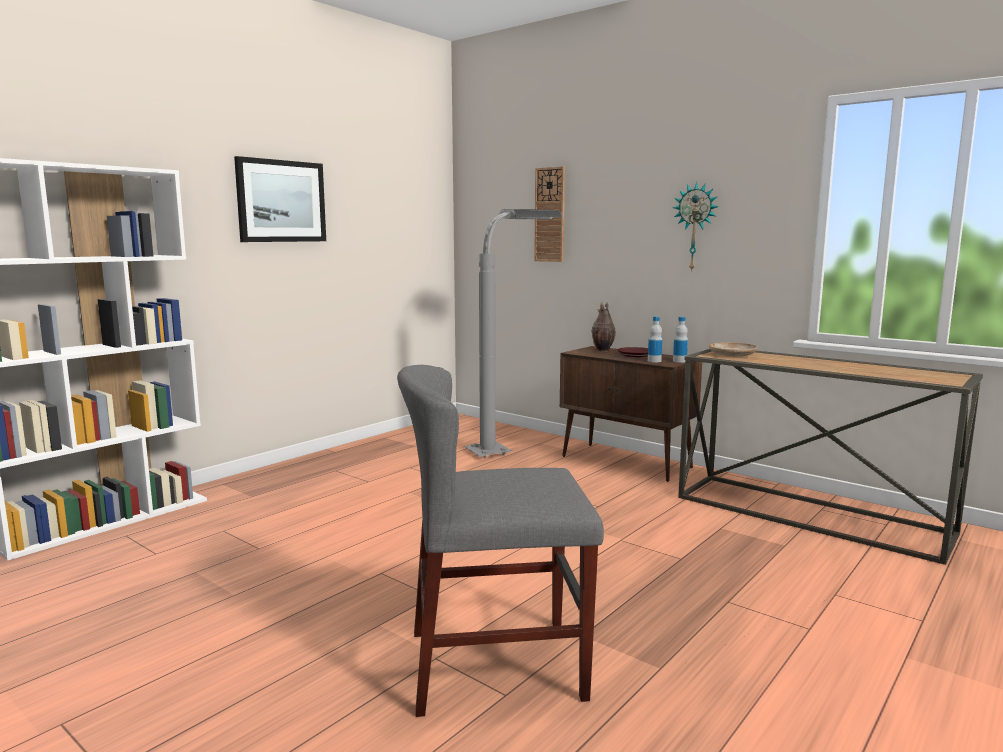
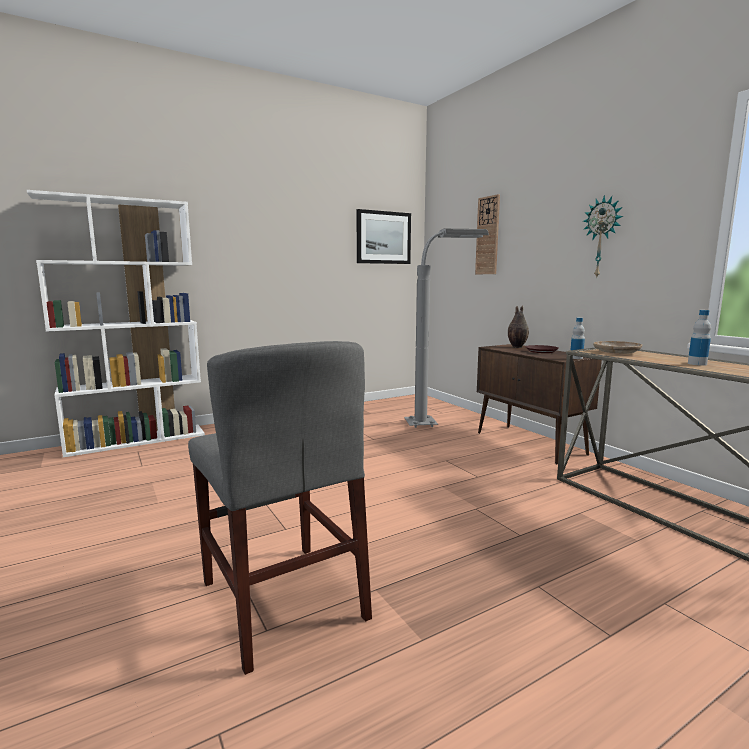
camera: 20 degrees right, 0 degrees up
(281, 201) = (278, 228): picture -> picture (383, 237)
(496, 664) = (282, 599): grey chair -> grey chair turned 135 degrees counterclockwise
(654, 361) = (552, 356): bottle -> bottle (697, 364)

